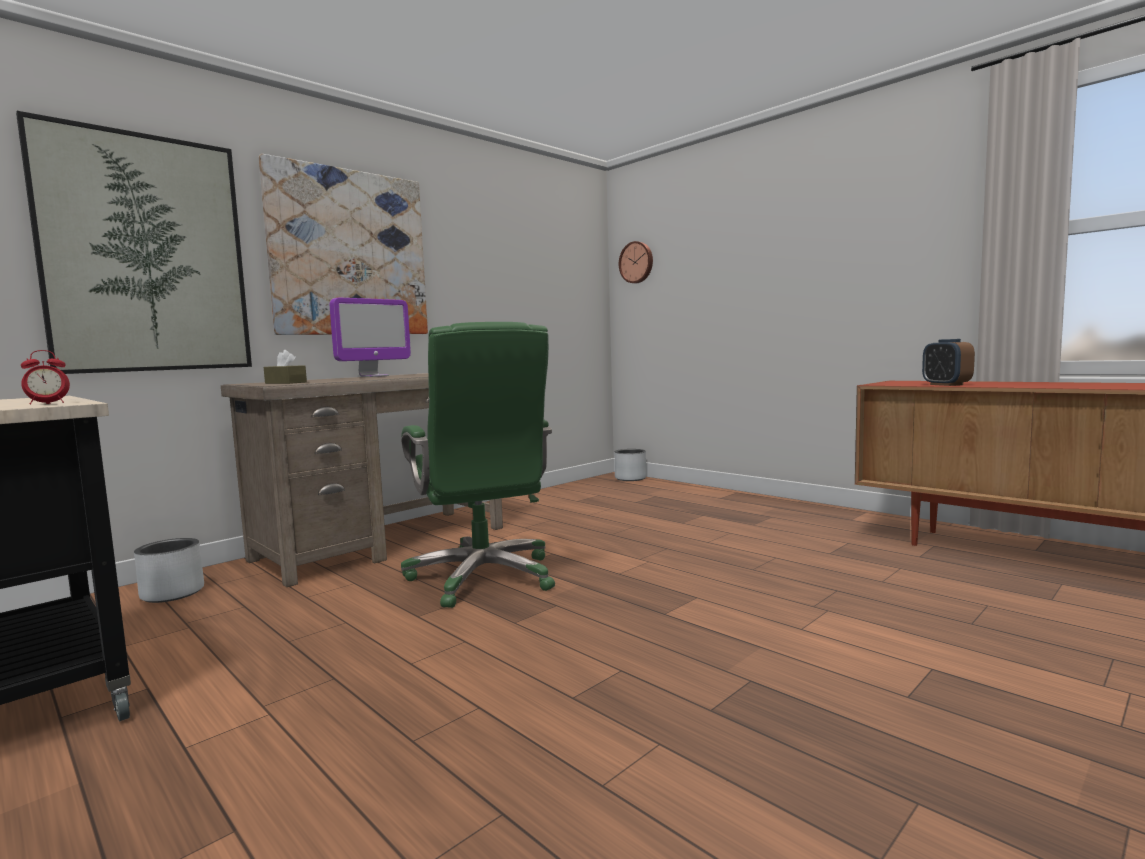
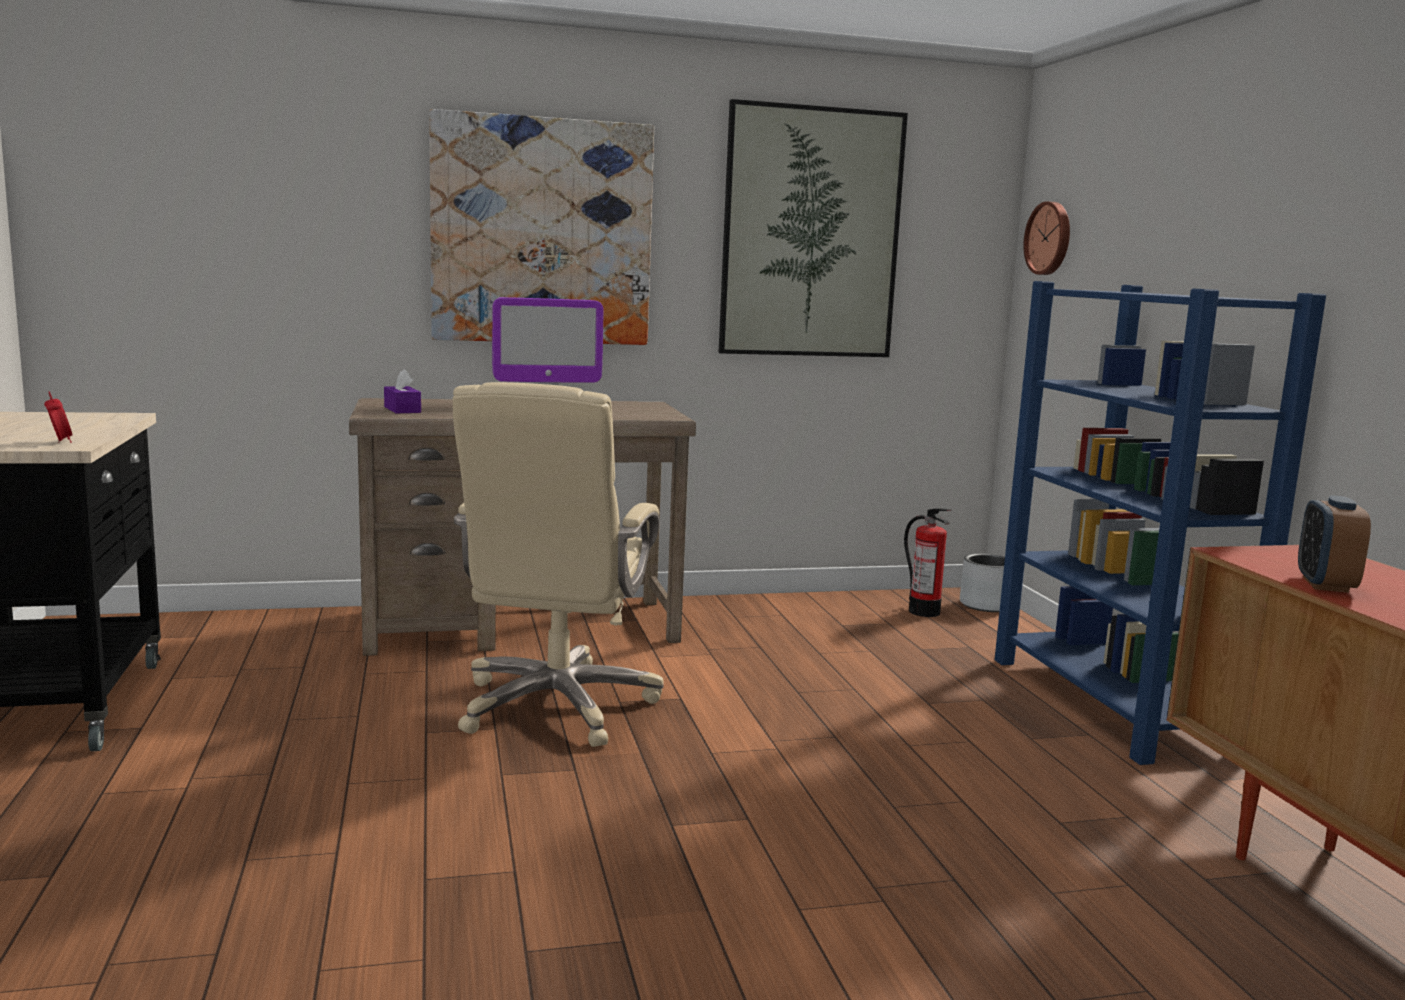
camera: 30 degrees right, 5 degrees up
(48, 404) = (60, 442): alarm clock -> alarm clock turned 120 degrees counterclockwise
(146, 254) = (292, 241): picture -> picture (811, 233)
(173, 593) = (270, 631): grey planter -> none
(285, 383) = (402, 410): brown tissue box -> purple tissue box
(483, 577) = (556, 705): green office chair -> beige office chair
(606, 487) = (924, 611): none -> fire extinguisher
(757, 503) = (1112, 704): none -> blue bookcase

